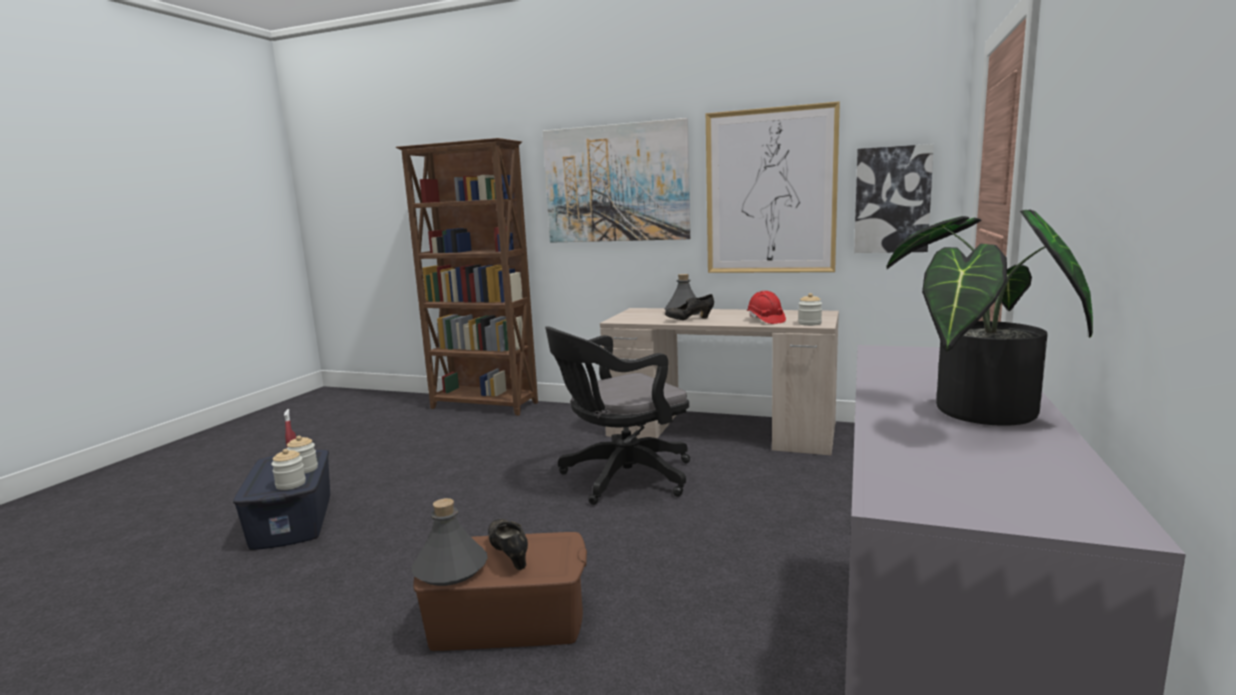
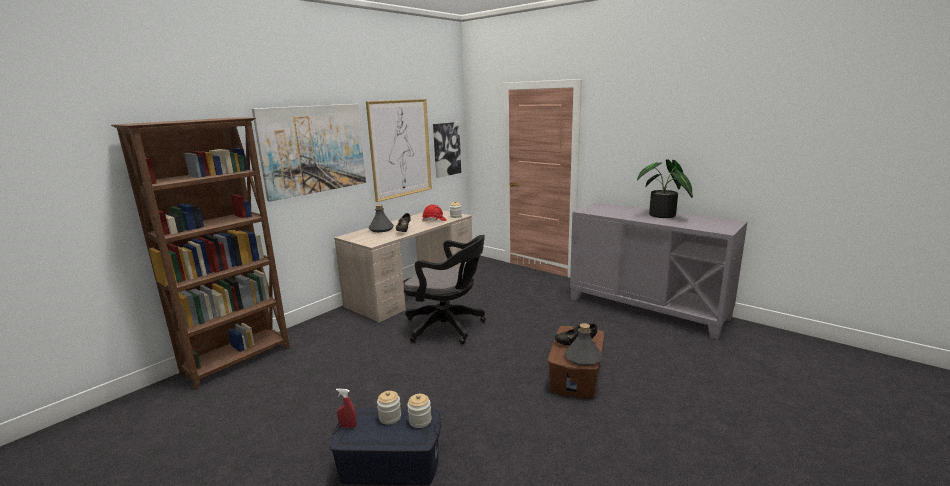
camera: 70 degrees left, 5 degrees up
(621, 478) = (448, 327): black office chair -> black office chair turned 60 degrees counterclockwise

